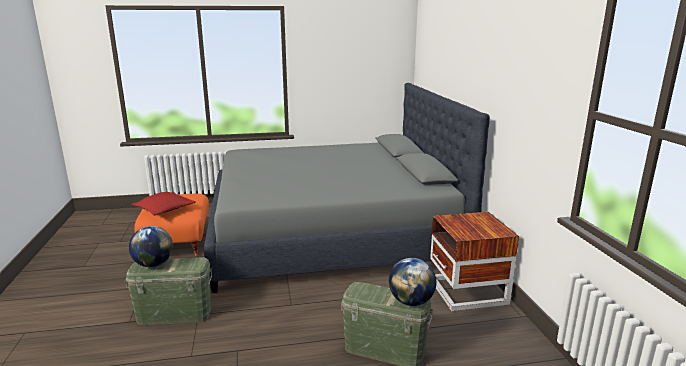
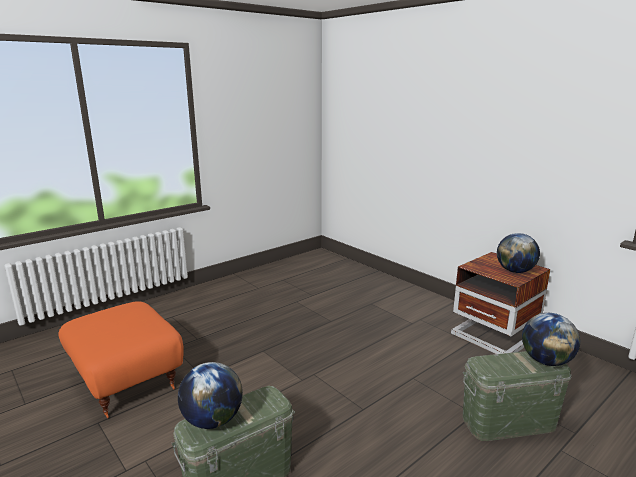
camera: 30 degrees left, 0 degrees up
(164, 209) = (118, 335): red pillow -> none
(331, 232) = (302, 310): grey bed -> none
(479, 230) = (515, 271): none -> globe

